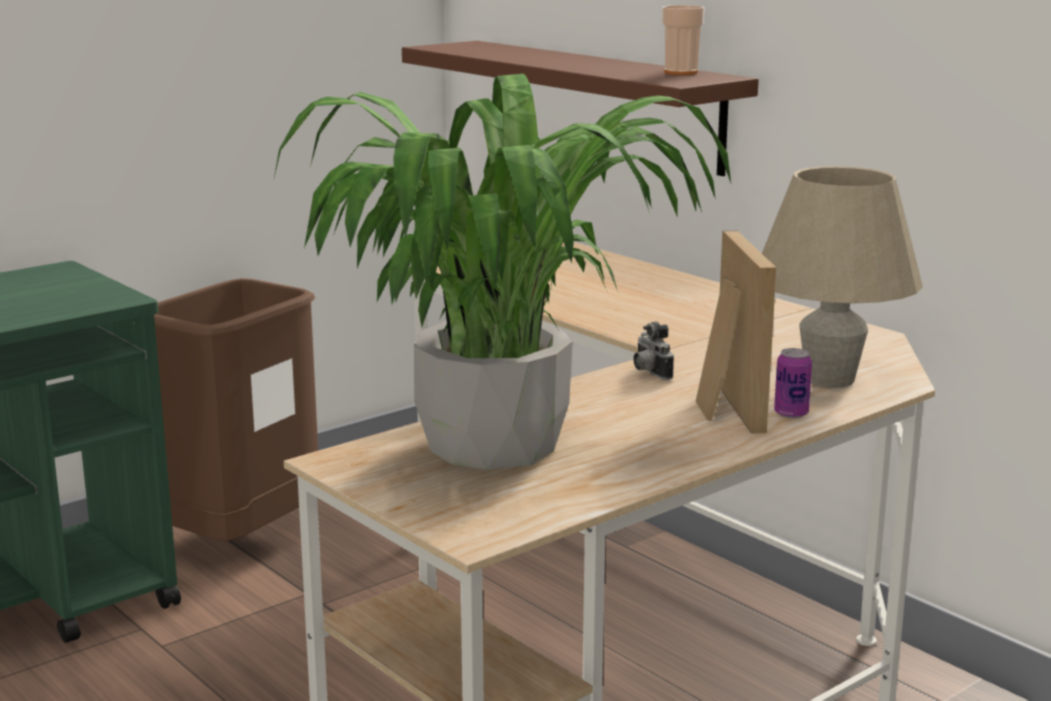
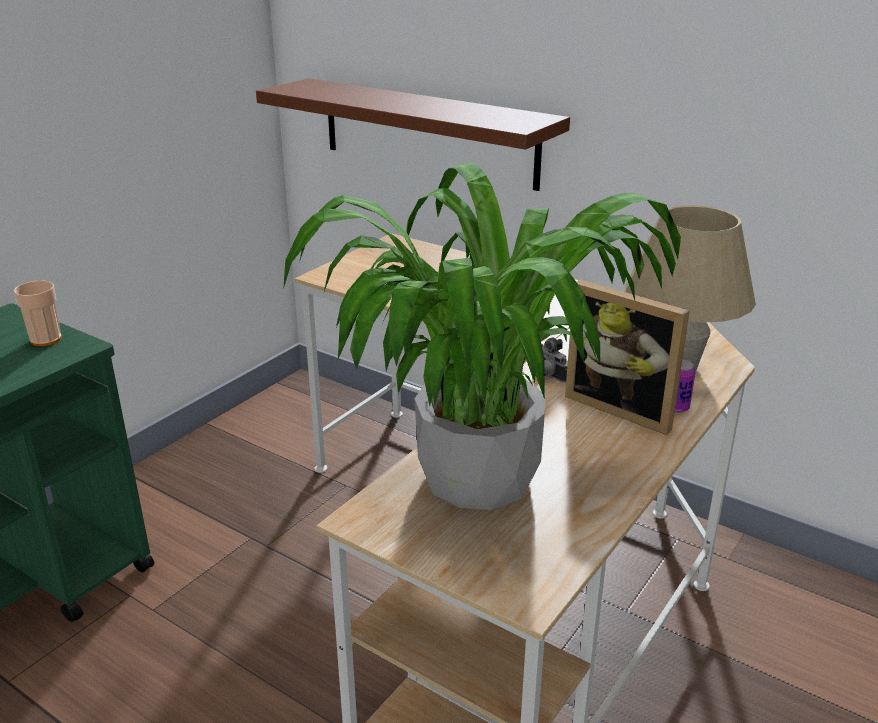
camera: 15 degrees left, 10 degrees up
(243, 540) = (181, 494): brown trash can -> none
(681, 72) = (507, 113): cup -> cup (46, 339)
(722, 407) = (623, 407): picture frame -> picture frame turned 150 degrees clockwise

